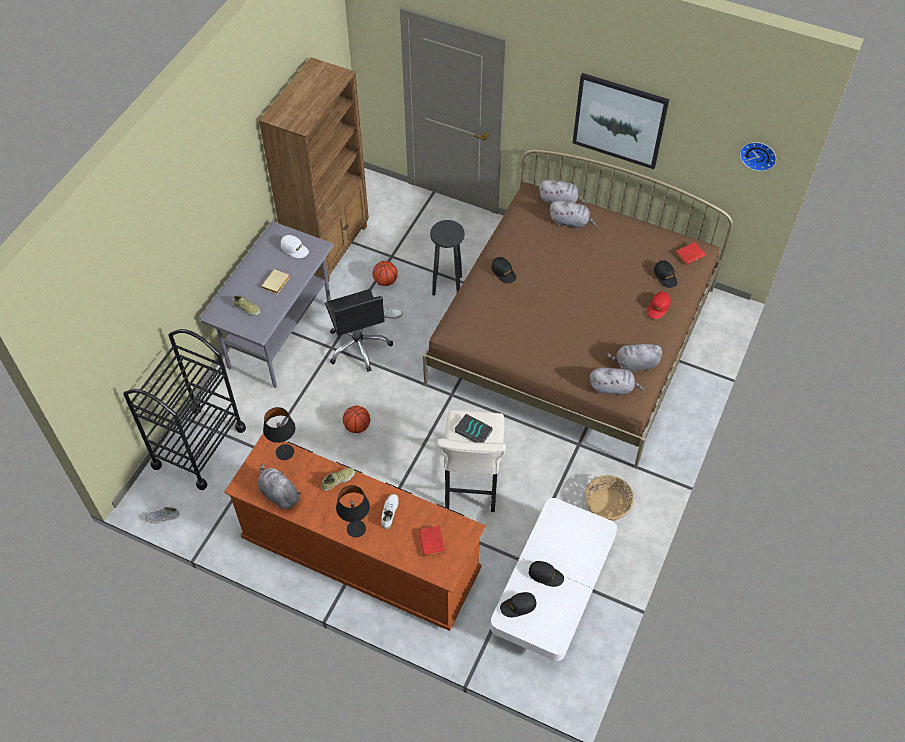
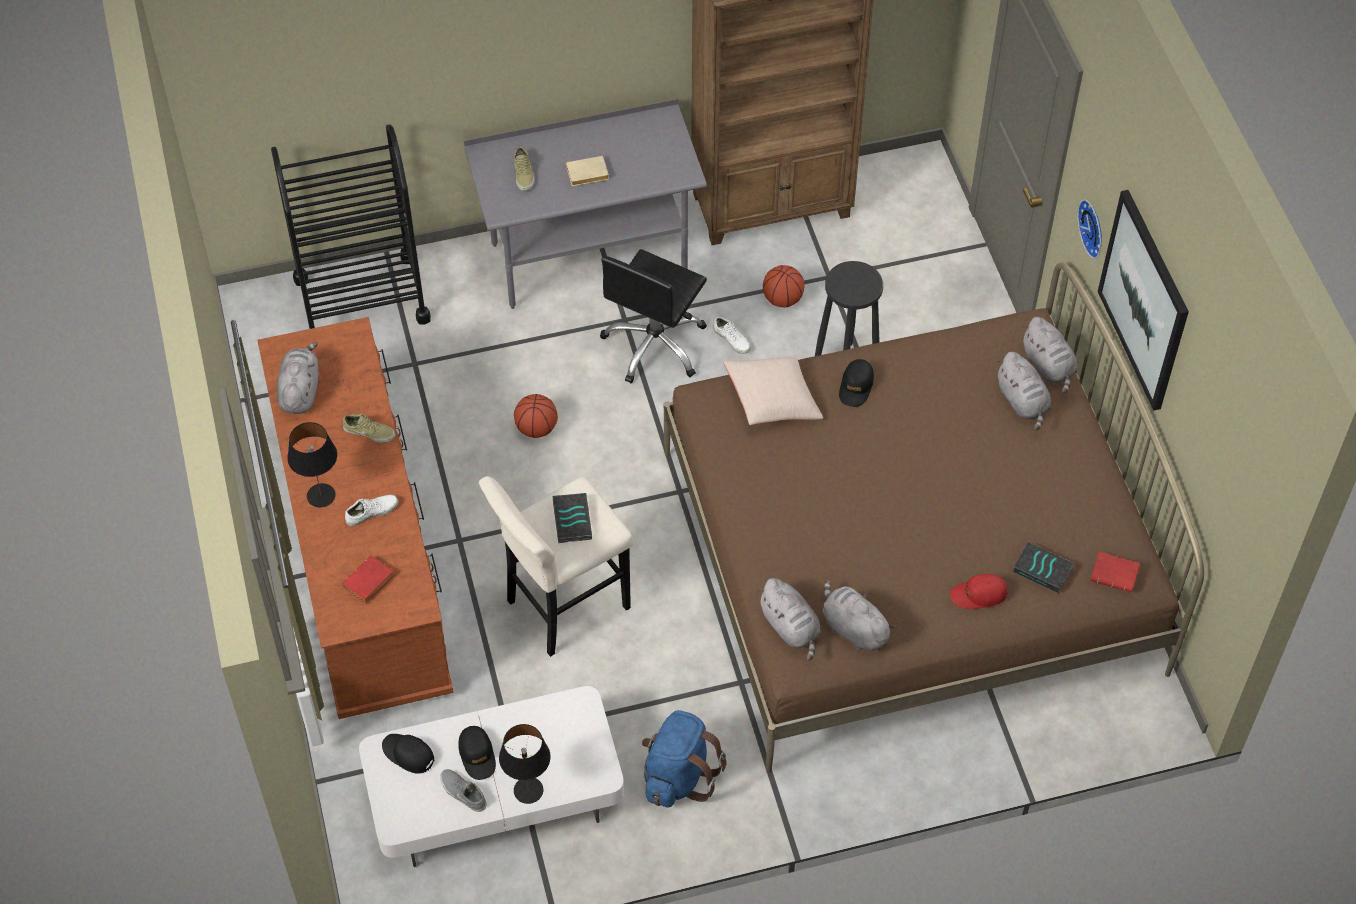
camera: 50 degrees right, 0 degrees up
(162, 517) = (242, 337): grey shoe -> grey shoe (462, 793)
(285, 452) = (360, 355): black table lamp -> black table lamp (529, 790)
(294, 249) = (657, 153): white cap -> none
(479, 307) = (772, 400): none -> beige pillow
(607, 504) = (678, 776): basket -> blue backpack
(665, 276) = (1043, 569): black cap -> book
(758, 154) = (1246, 489): wall clock -> wall clock (1094, 228)

